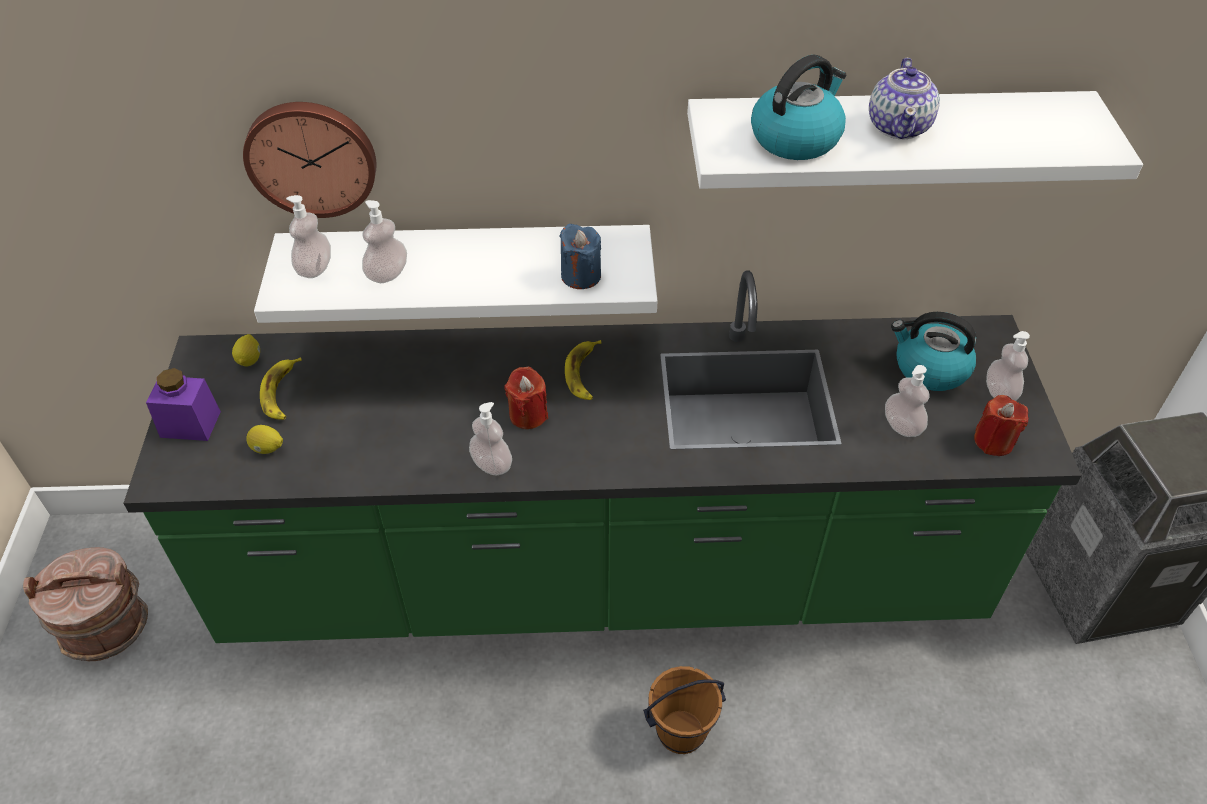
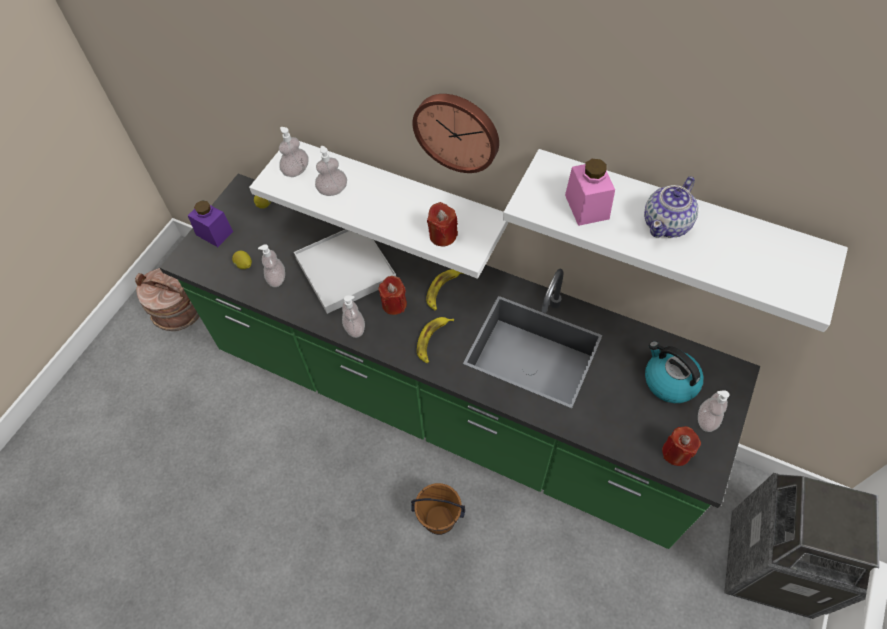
camera: 30 degrees right, 10 degrees up
(282, 393) = (270, 233): banana -> banana (433, 340)
(311, 157) = (309, 103): wall clock -> wall clock (457, 131)
(429, 398) = (346, 269): none -> white tray
(581, 276) = (442, 235): blue candle -> red candle
(796, 138) = (586, 207): kettle -> pink jar
(902, 426) = (620, 414): soap dispenser -> soap dispenser (277, 278)

